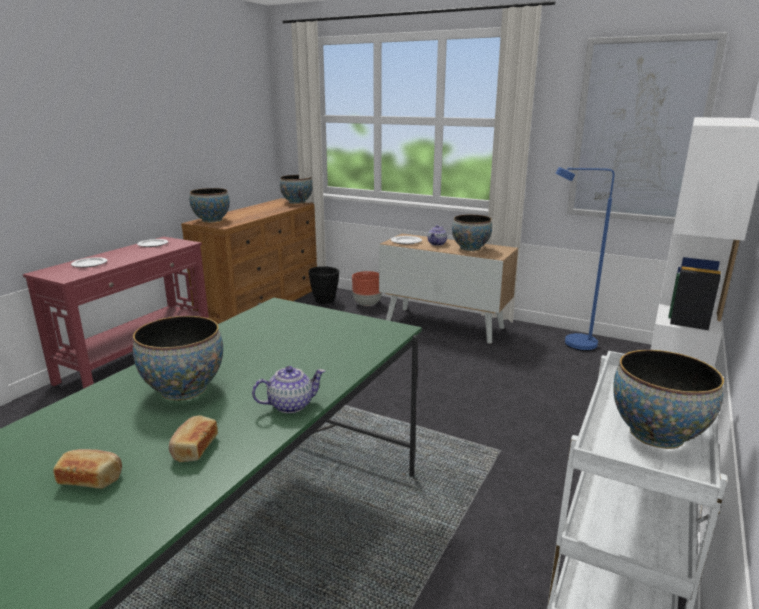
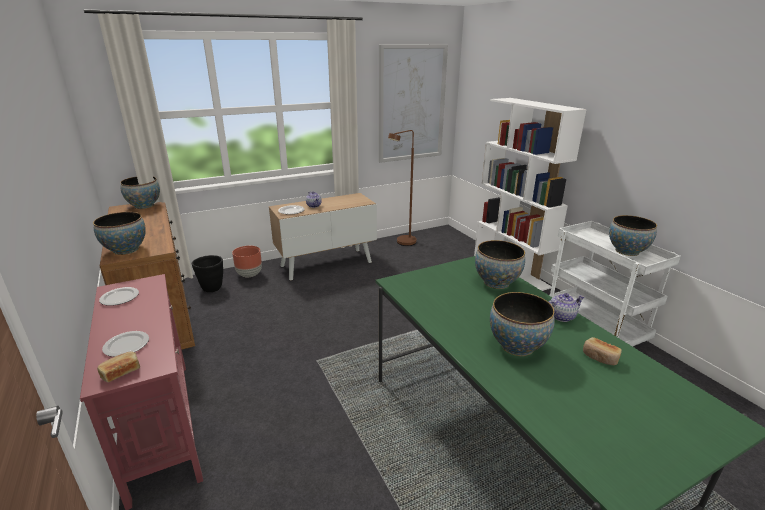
camera: 55 degrees left, 5 degrees up
(91, 479) = (623, 399): bread -> bread (121, 372)
(291, 405) = (561, 316): teapot -> teapot turned 60 degrees clockwise
(470, 248) = (340, 202): bowl -> bowl (496, 282)
(571, 344) = (403, 243): blue floor lamp -> brown floor lamp

